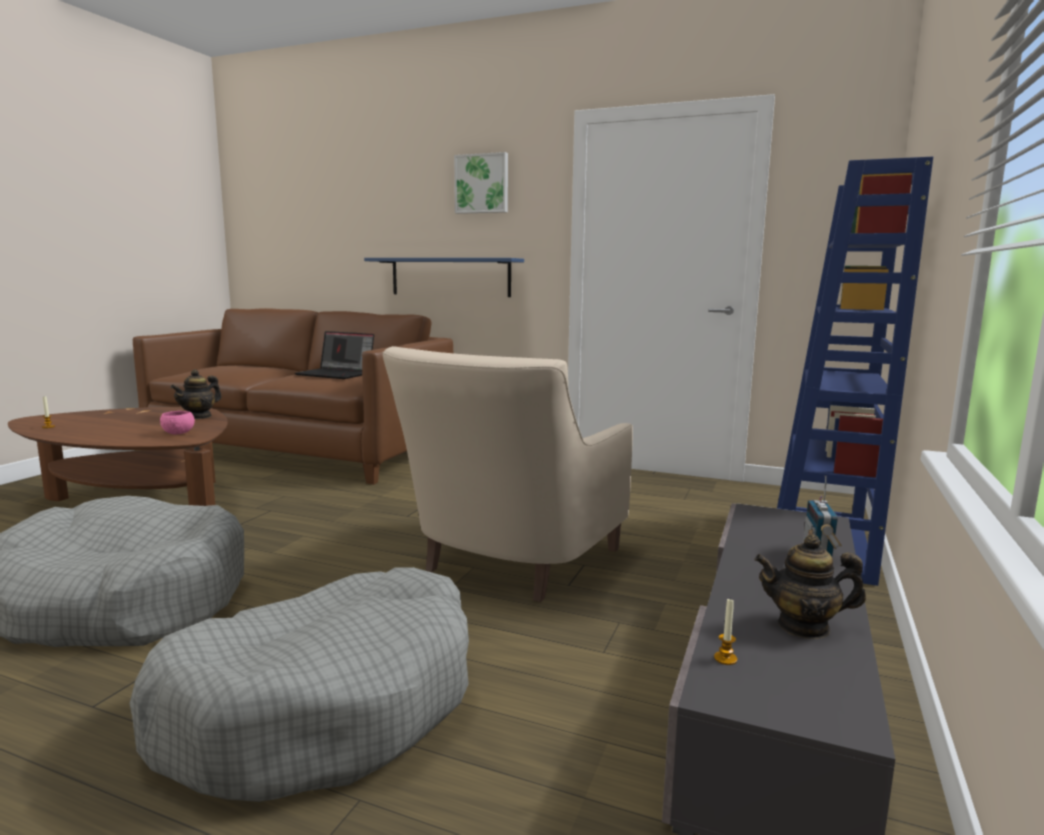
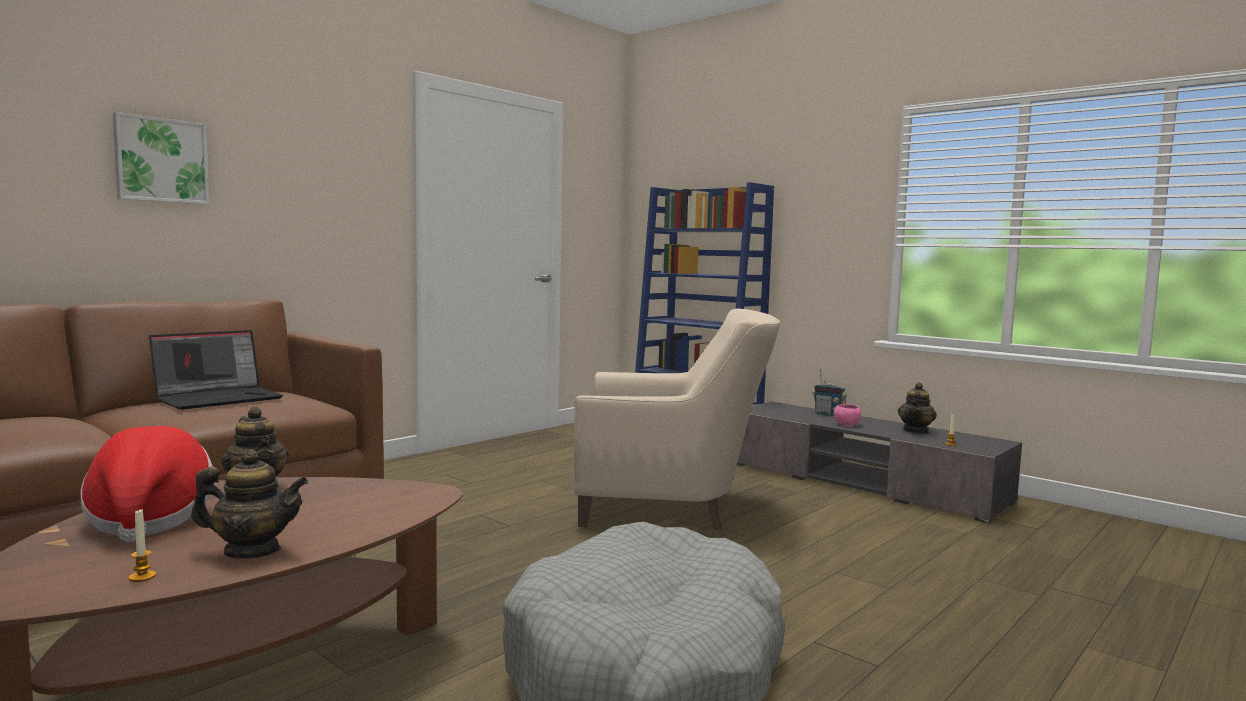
camera: 70 degrees left, 5 degrees down
(78, 432) = (252, 551): none -> teapot
(139, 414) = (149, 520): none -> hat
(178, 433) = (379, 496): pink bowl -> pink bowl (846, 424)
(325, 705) = (881, 581): grey dog bed -> none
(450, 277) = (266, 246): blue shelf -> none
(482, 184) = (310, 129): picture -> picture (161, 160)
(509, 564) = (671, 507): beige armchair -> beige armchair turned 45 degrees counterclockwise

